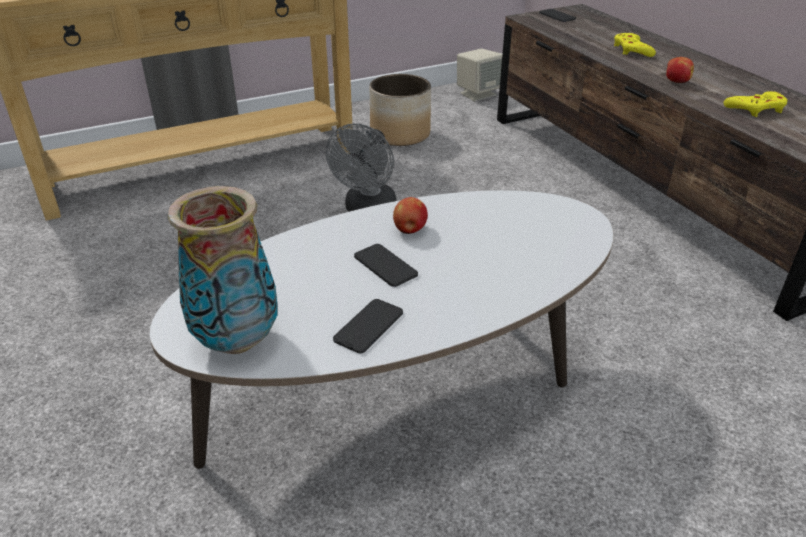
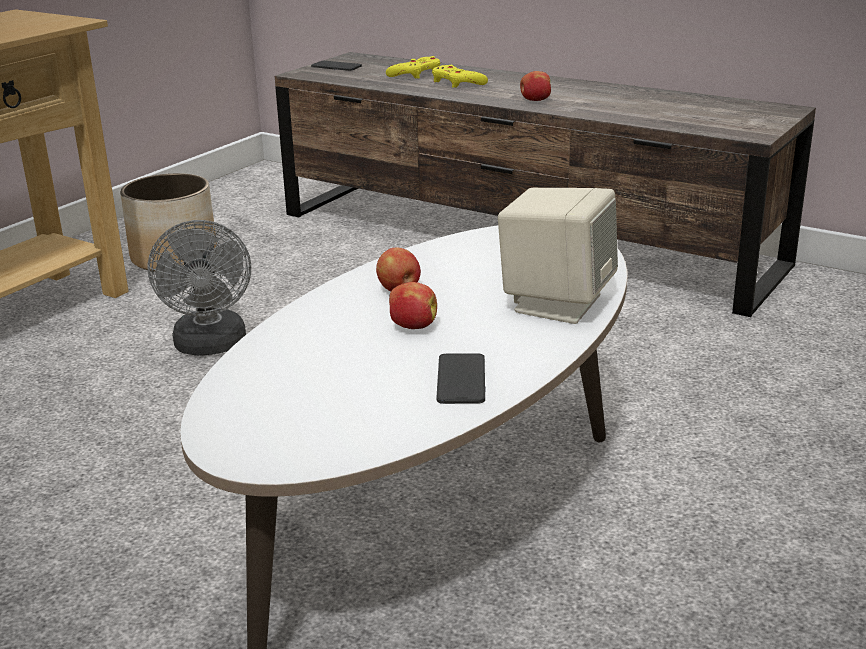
camera: 30 degrees left, 10 degrees down
(238, 342) = (329, 439): vase -> none
(385, 265) = (412, 327): phone -> apple
(478, 94) = (236, 193): beige speaker -> beige speaker (556, 303)
(756, 109) = (634, 107): yellow game controller -> yellow game controller (416, 74)

